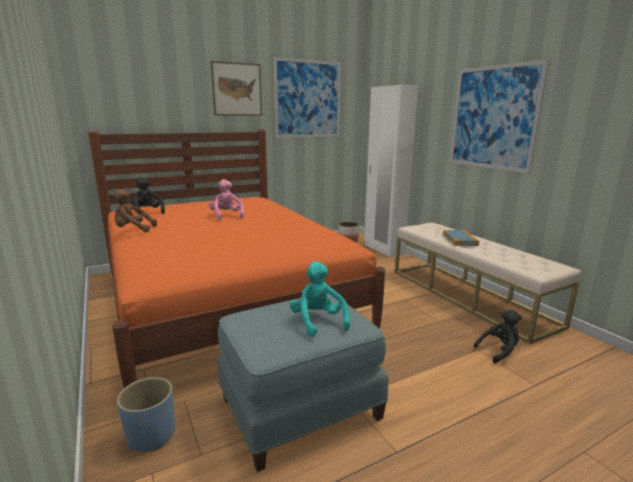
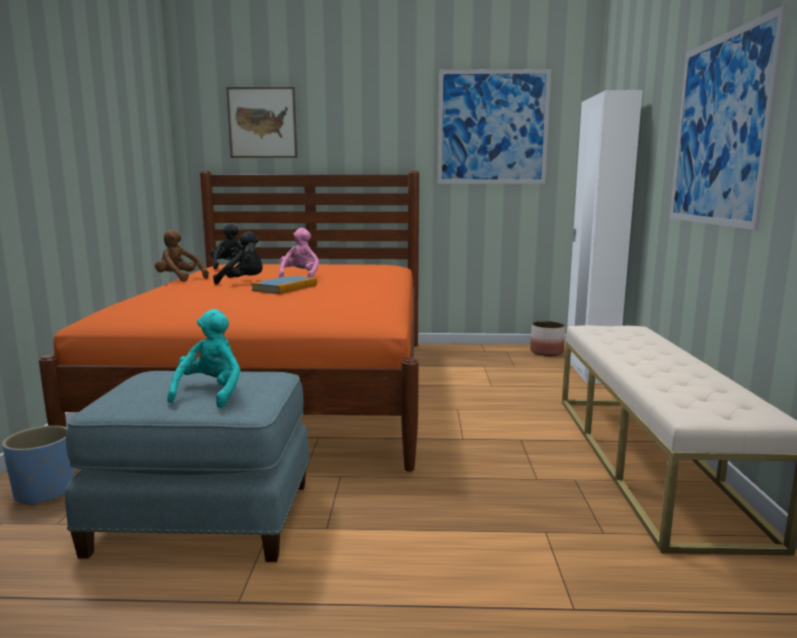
camera: 30 degrees right, 5 degrees down
(237, 89) = (383, 117): picture -> picture (262, 123)
(459, 239) = (638, 351): book -> book (285, 288)
(499, 351) = (582, 545): black plush toy -> black plush toy (244, 282)

